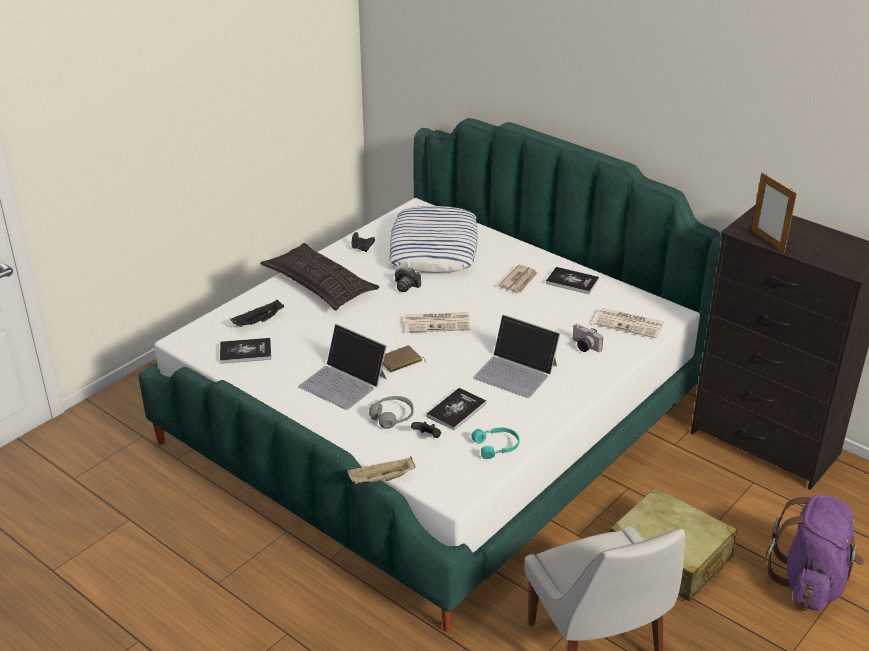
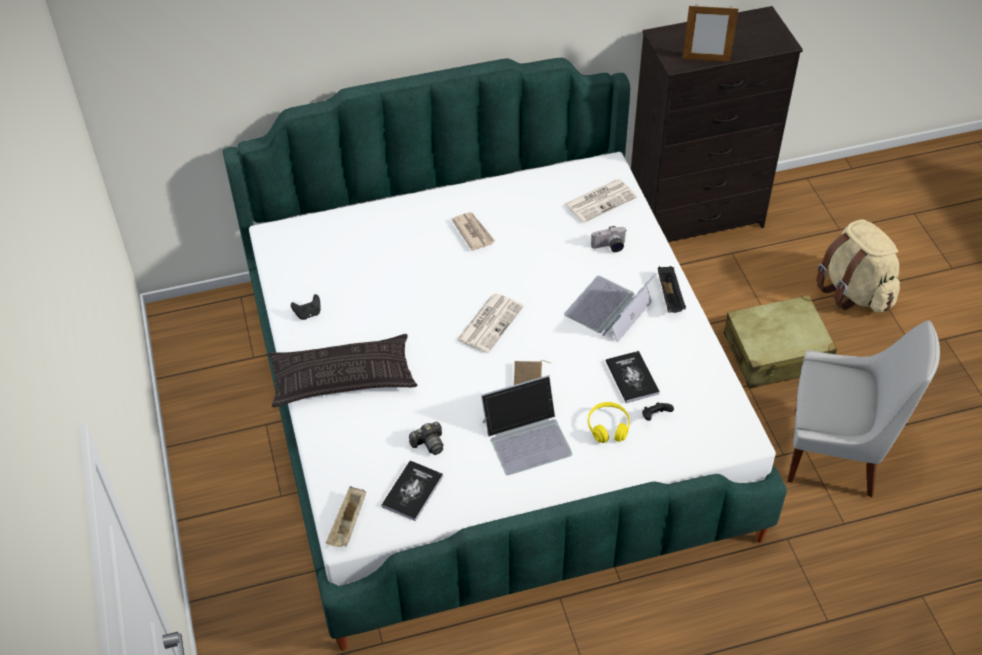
camera: 55 degrees left, 15 degrees up
(258, 322) = (368, 458): black tray -> black tray (670, 297)
(381, 479) = (693, 477): beige tray -> beige tray (348, 524)
(392, 417) = (608, 427): grey headphones -> yellow headphones
(406, 286) = (408, 314): camera -> camera (429, 444)
(433, 247) = (359, 260): pillow -> none
(497, 447) = (702, 377): turquoise headphones -> none
(516, 371) = (608, 309): laptop -> laptop turned 150 degrees clockwise
(572, 281) = (506, 199): book -> none
(810, 582) = (854, 291): purple backpack -> beige backpack

